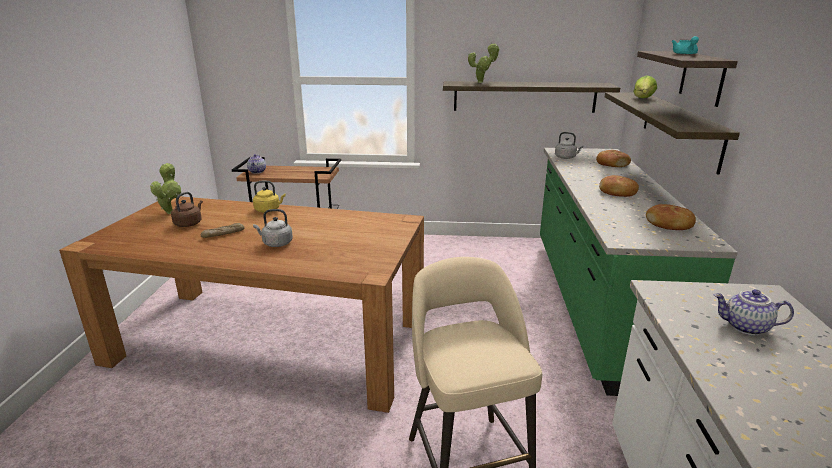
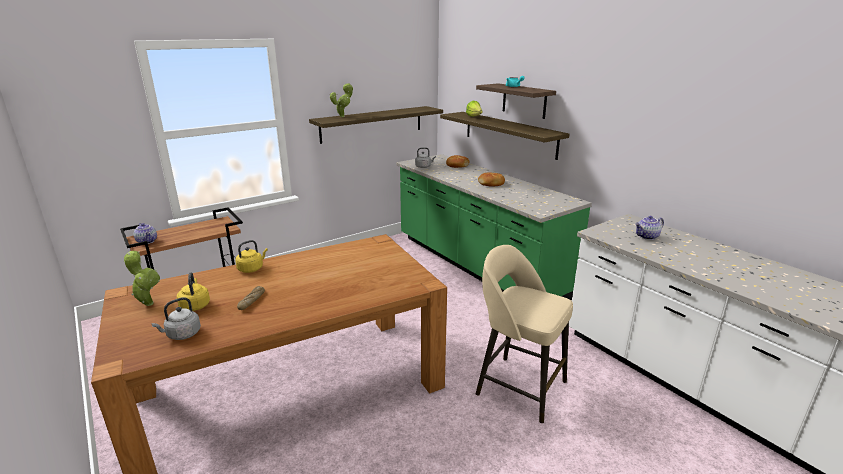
camera: 40 degrees left, 0 degrees up
(189, 223) = (195, 305): brown kettle -> yellow kettle
(276, 243) = (315, 290): grey kettle -> grey kettle (182, 334)
(669, 224) = (545, 196): bread -> none

